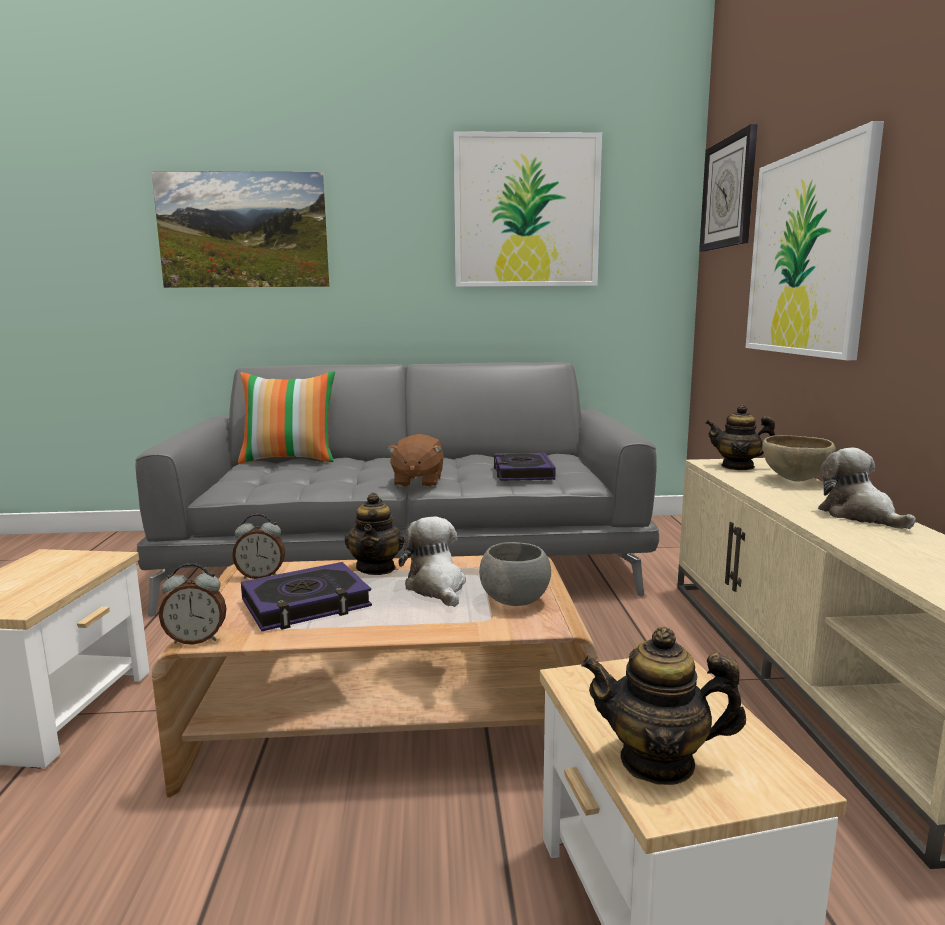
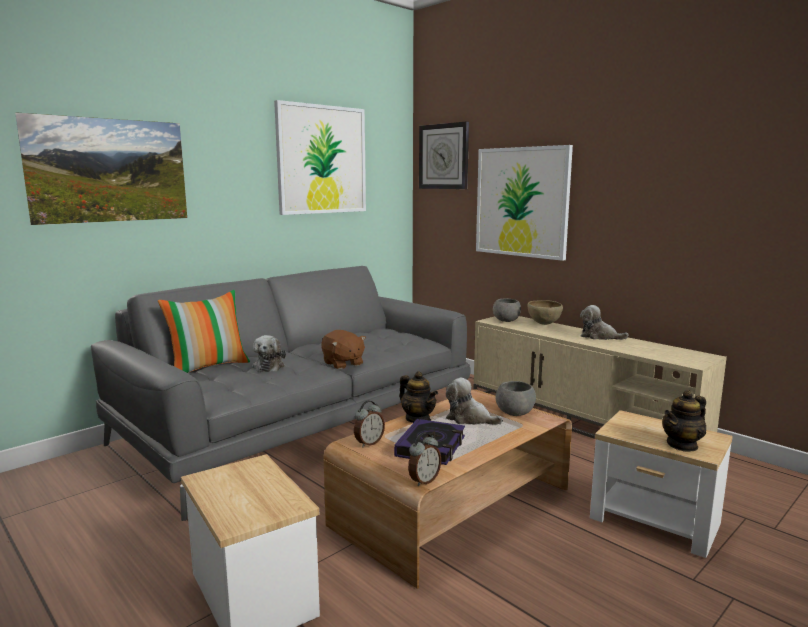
camera: 40 degrees left, 0 degrees up
(340, 469) = (269, 366): none -> plush toy
(522, 472) = (391, 345): book -> none
(738, 466) = (506, 321): teapot -> grey bowl

